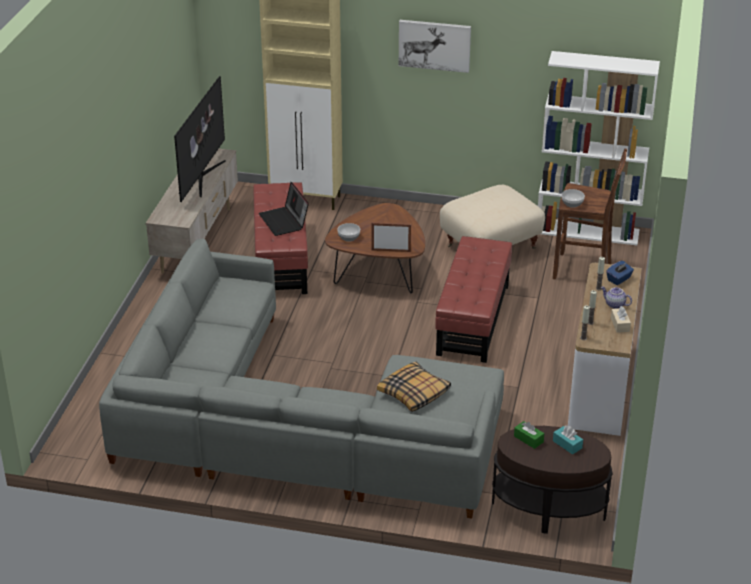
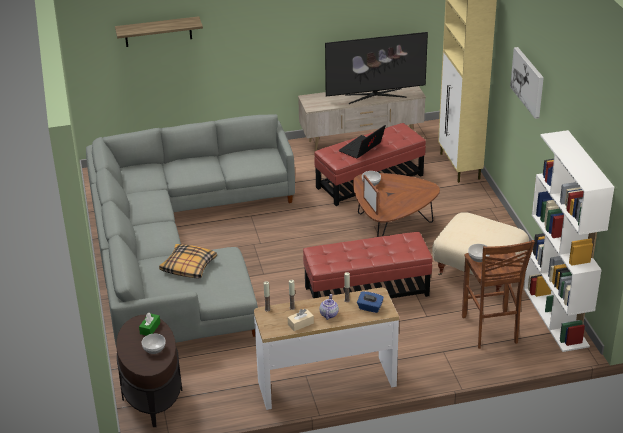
camera: 65 degrees right, 0 degrees up
(60, 217) = (158, 31): none -> shelf
(567, 444) = (154, 349): turquoise tissue box -> bowl

